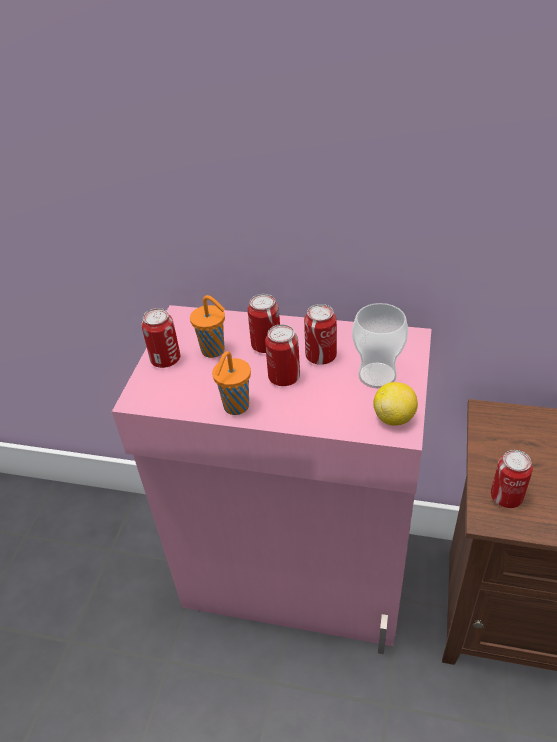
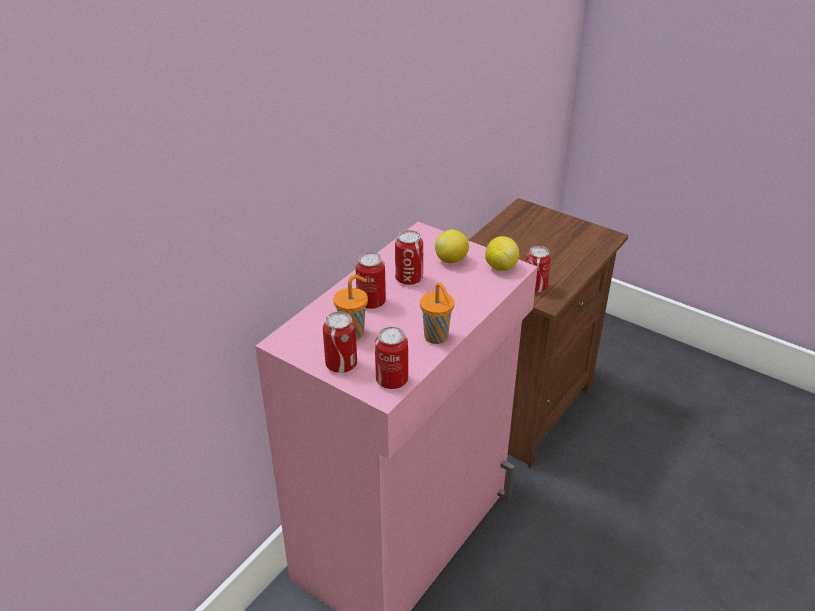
camera: 70 degrees left, 5 degrees down
(284, 377) = (419, 303): can -> can (392, 380)
(377, 375) = (451, 260): cup -> lemon

